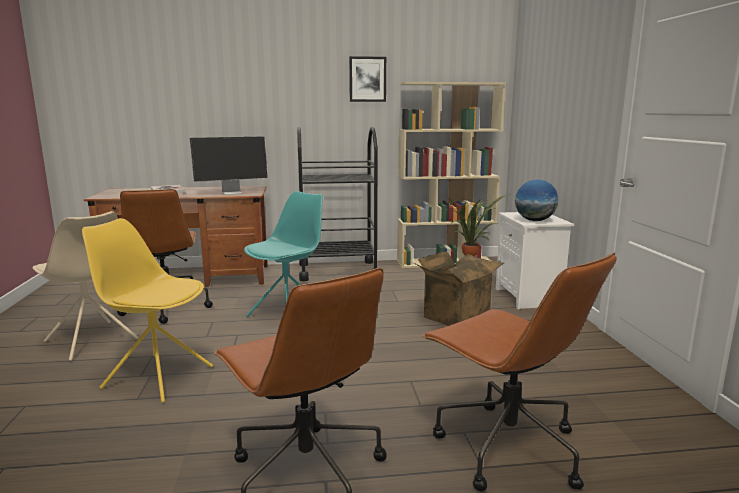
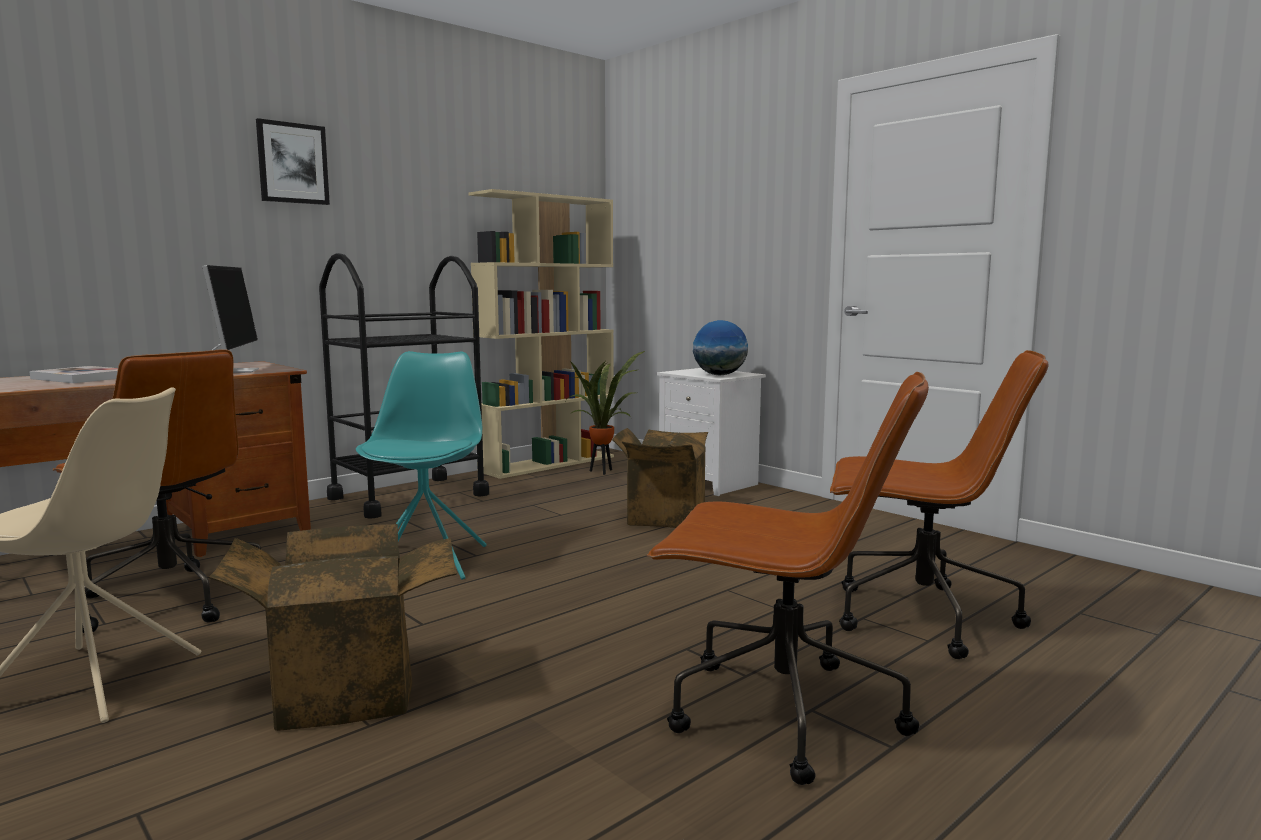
camera: 35 degrees left, 5 degrees down
(157, 377) = (349, 689): yellow chair -> cardboard box
(232, 193) = (236, 371): monitor -> monitor turned 45 degrees counterclockwise
(367, 79) = (421, 183): picture -> picture (292, 163)

